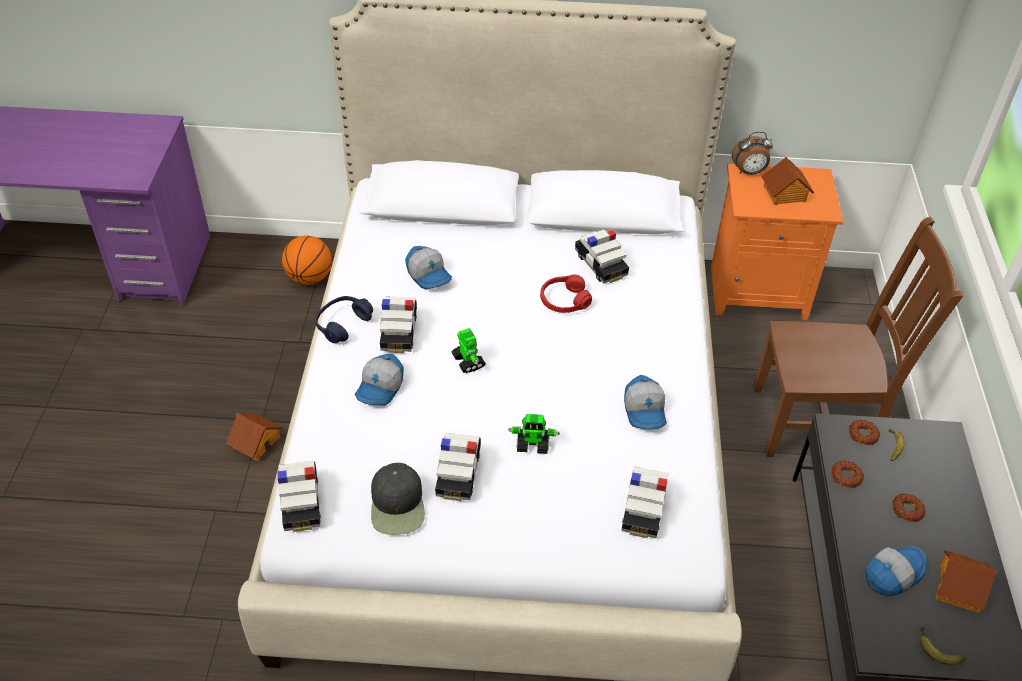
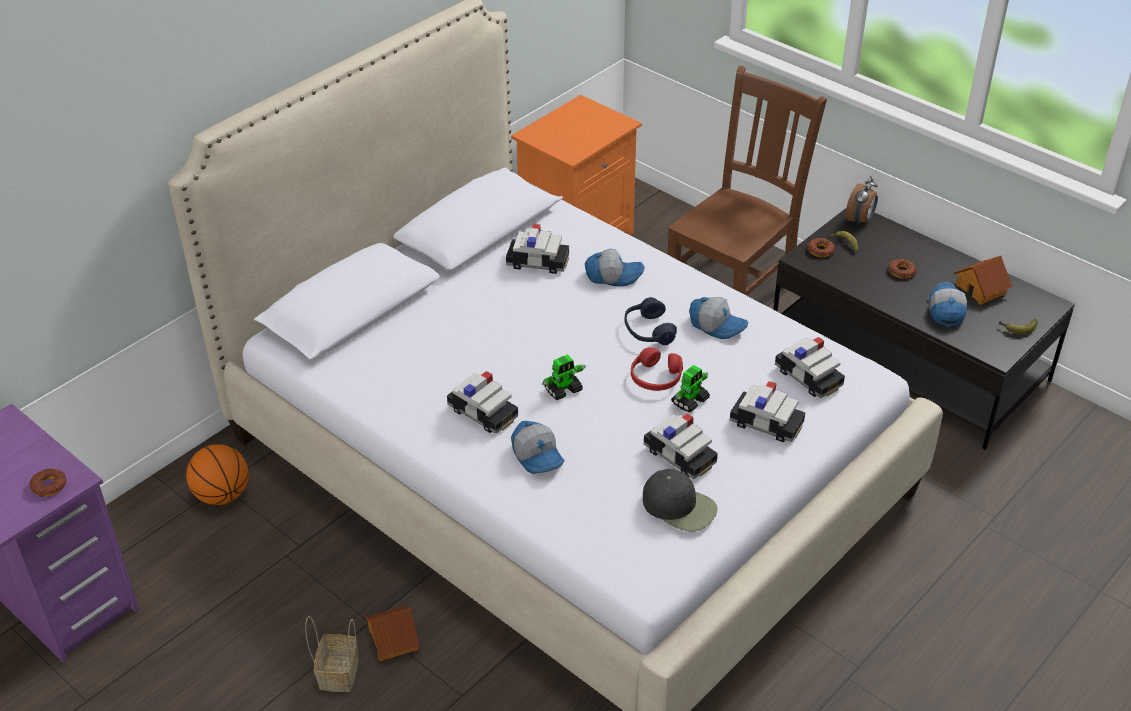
camera: 50 degrees left, 5 degrees down
(206, 432) = (338, 672): none -> basket
(301, 502) = (618, 566): toy car -> toy car (766, 424)
(343, 324) = (433, 443): blue headphones -> blue headphones (648, 331)
(429, 275) = (434, 361): cap -> cap (613, 275)
(468, 361) = (563, 390): toy robot -> toy robot turned 135 degrees clockwise
(564, 300) = (555, 303): red headphones -> red headphones (656, 377)
(749, 172) = (535, 131): alarm clock -> alarm clock (860, 220)
(785, 194) = (580, 129): toy house -> none
(846, 477) = (848, 280): donut -> donut (49, 486)

